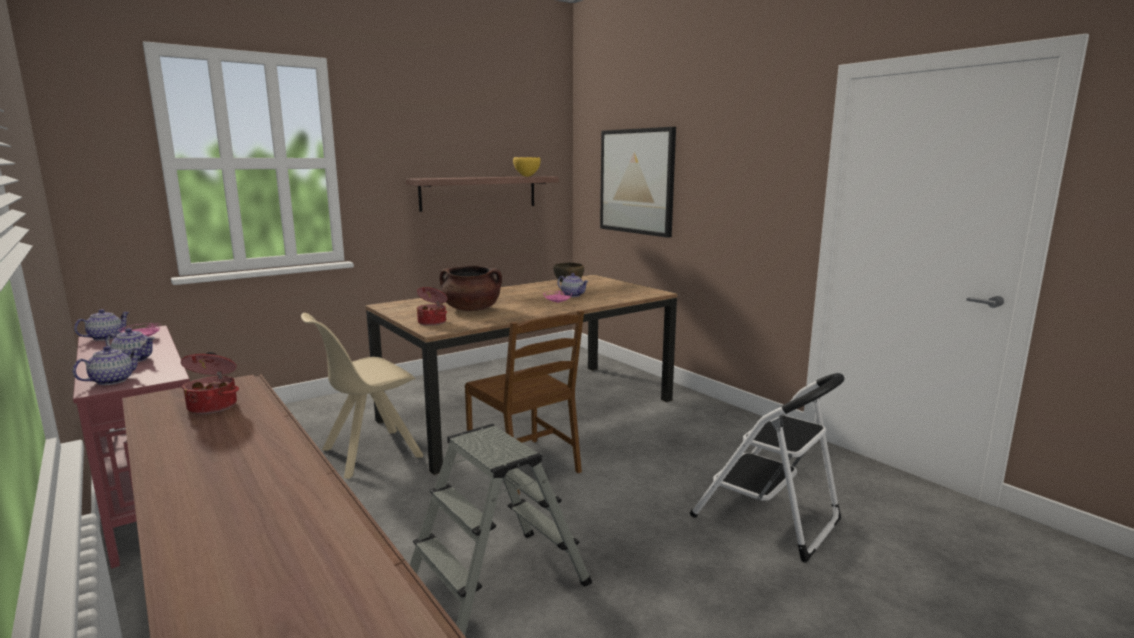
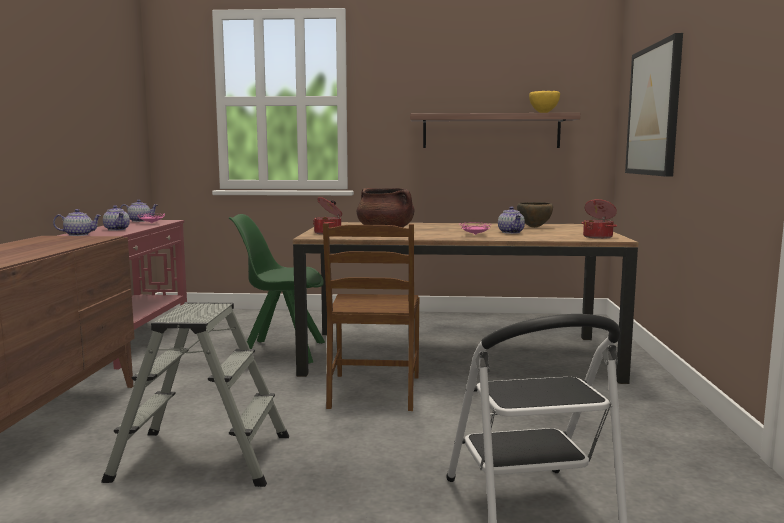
camera: 40 degrees right, 5 degrees down
(214, 406) = (56, 243): cooking pot -> cooking pot (598, 237)
(370, 454) = (281, 351): beige chair -> green chair

